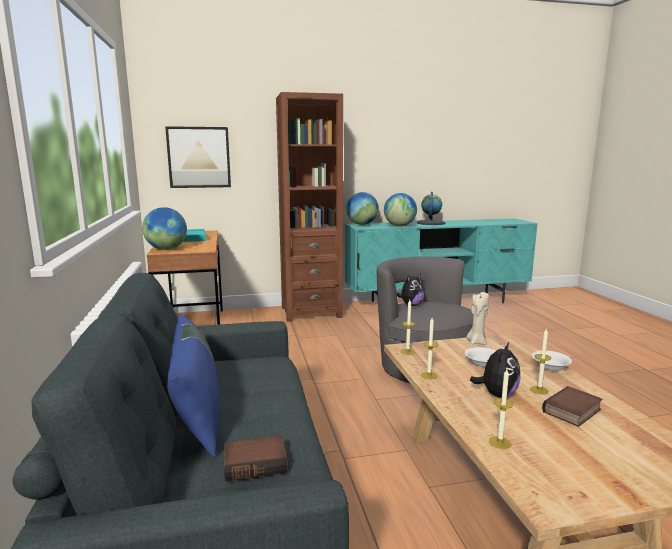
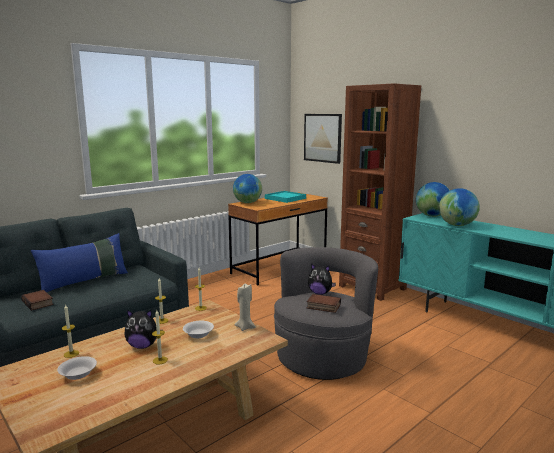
camera: 60 degrees right, 0 degrees up
(430, 223) = (509, 231): globe -> none
(550, 367) = (213, 361): white bowl -> white bowl (78, 374)
(573, 412) = (127, 375): book -> book (322, 306)

